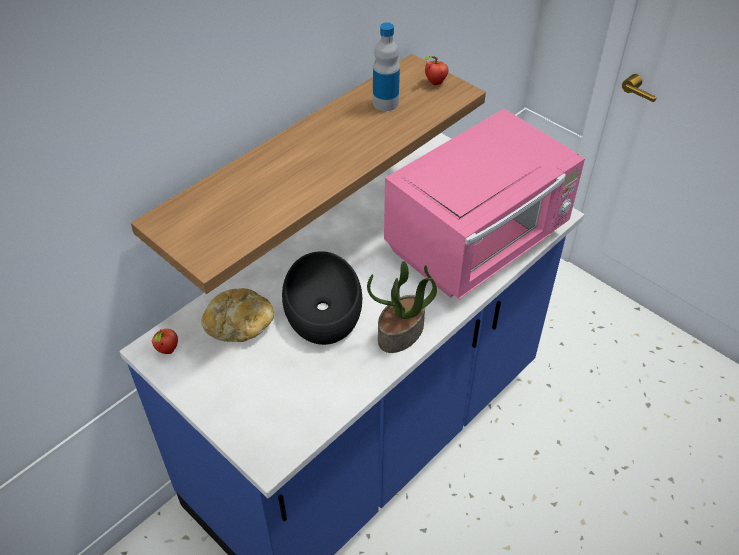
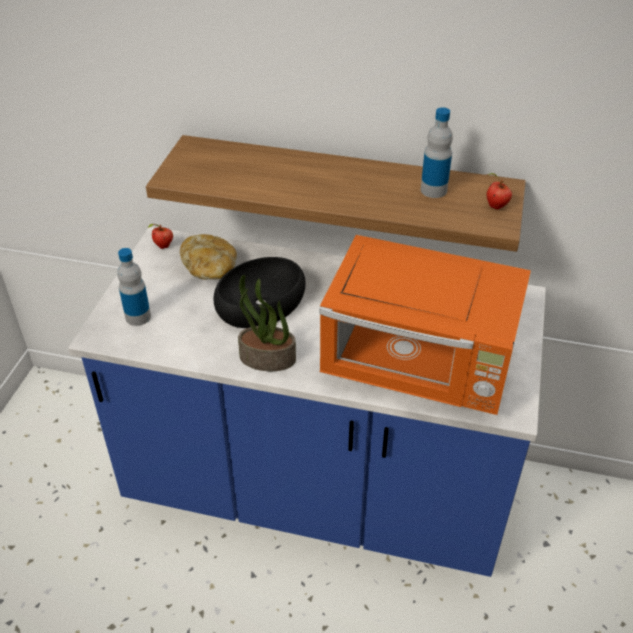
camera: 60 degrees right, 5 degrees down
(267, 412) = (138, 317): none -> bottle
(479, 241) = (420, 368): pink microwave -> orange microwave

